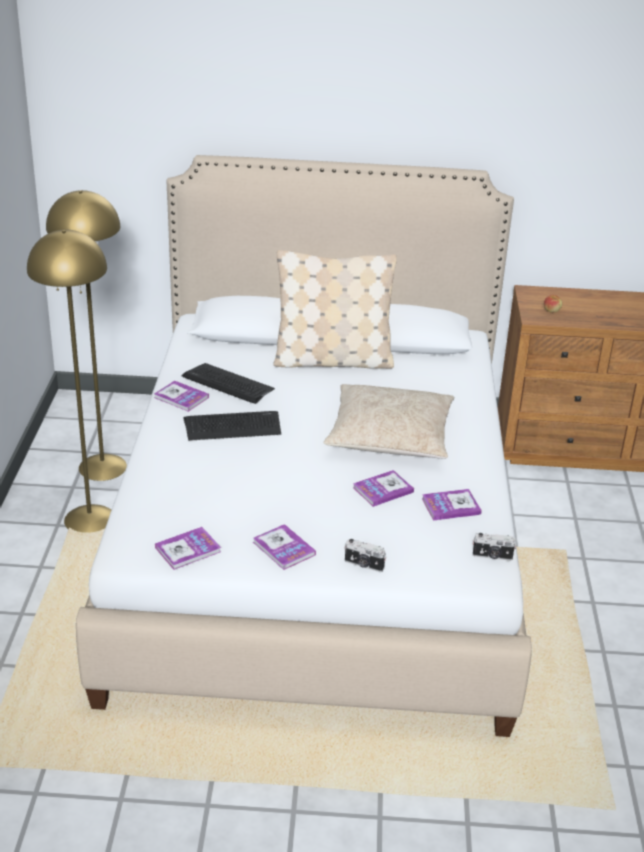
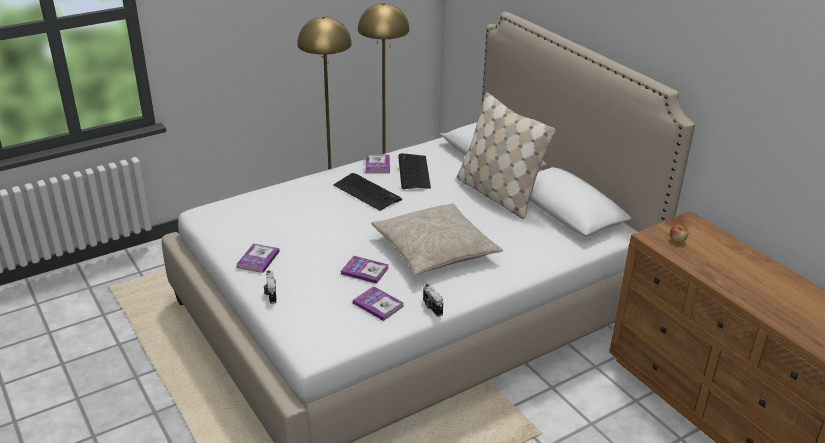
camera: 55 degrees right, 0 degrees up
(188, 549) = (223, 229): book -> none
(492, 556) = (336, 343): camera -> camera (431, 307)

